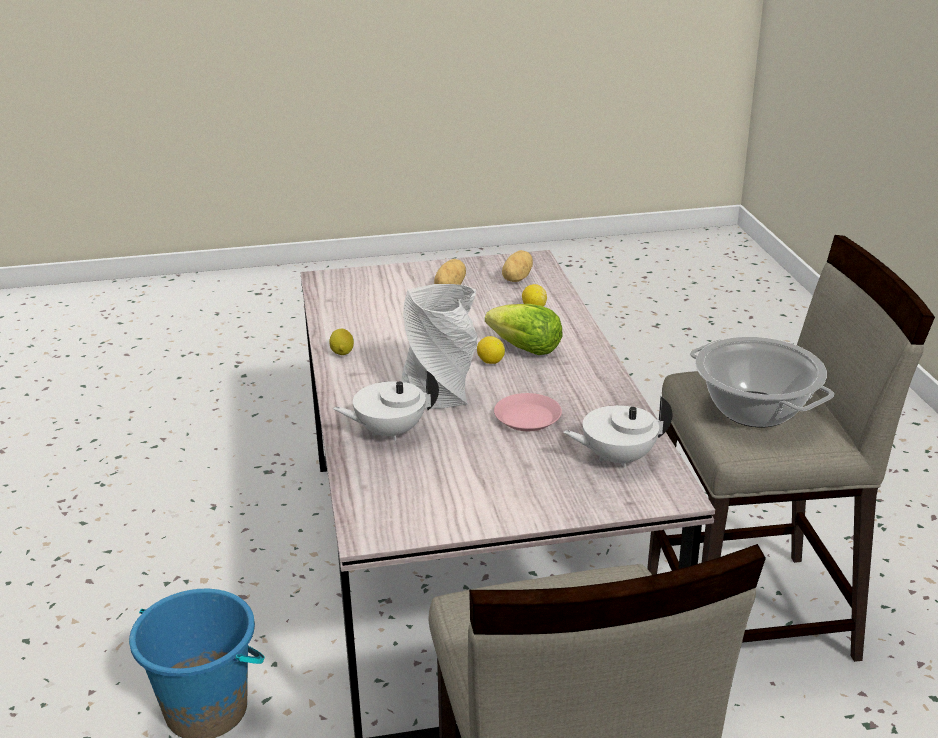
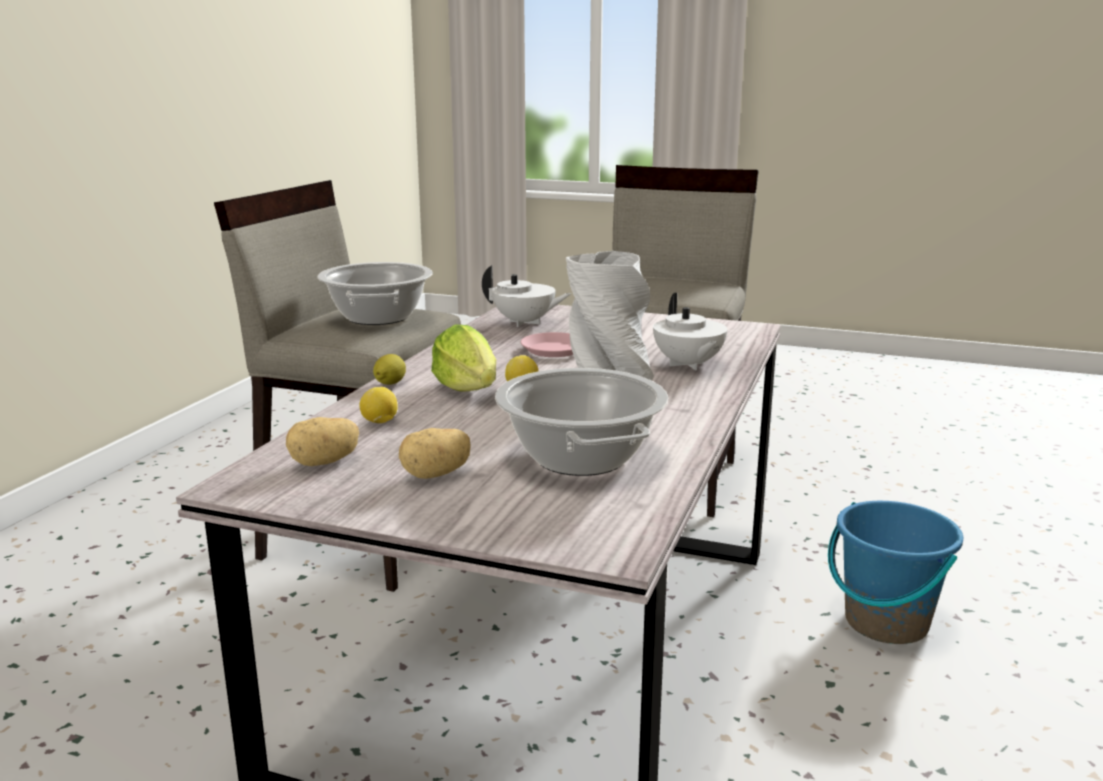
camera: 150 degrees left, 10 degrees down
(342, 352) = (679, 431): lemon -> lemon (389, 384)
(384, 317) = (581, 458): none -> cooking pot
(389, 431) = (688, 365): white teapot -> white teapot turned 60 degrees clockwise

